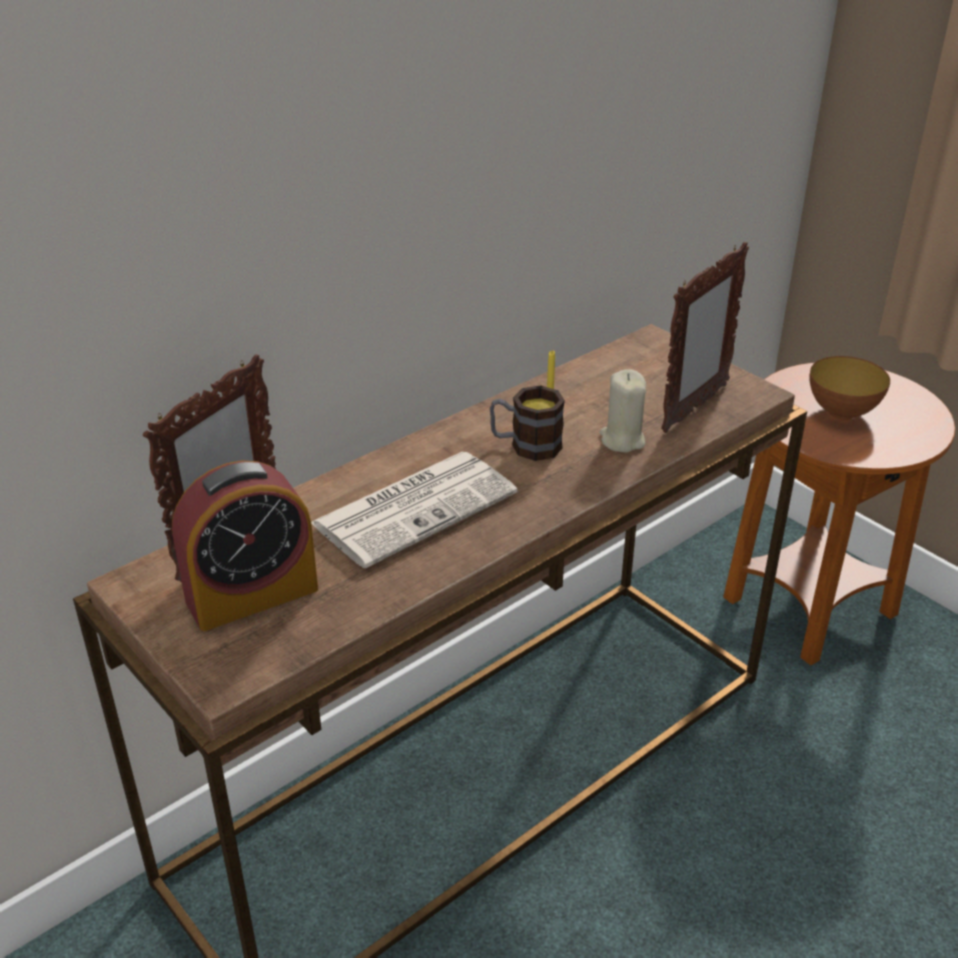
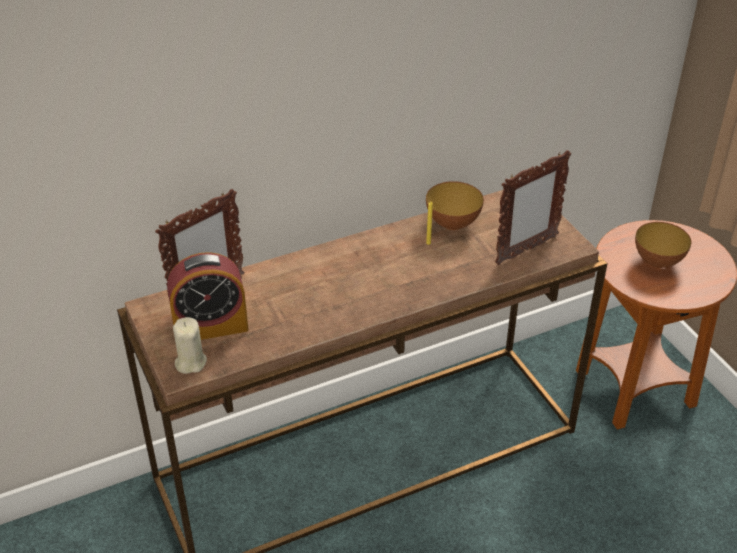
camera: 15 degrees right, 5 degrees up
(416, 507) = (322, 289): newspaper -> none
(525, 445) = (406, 258): mug -> none
(572, 390) = (453, 224): none -> bowl
(622, 440) = (468, 265): beige candle -> beige candle (190, 362)

